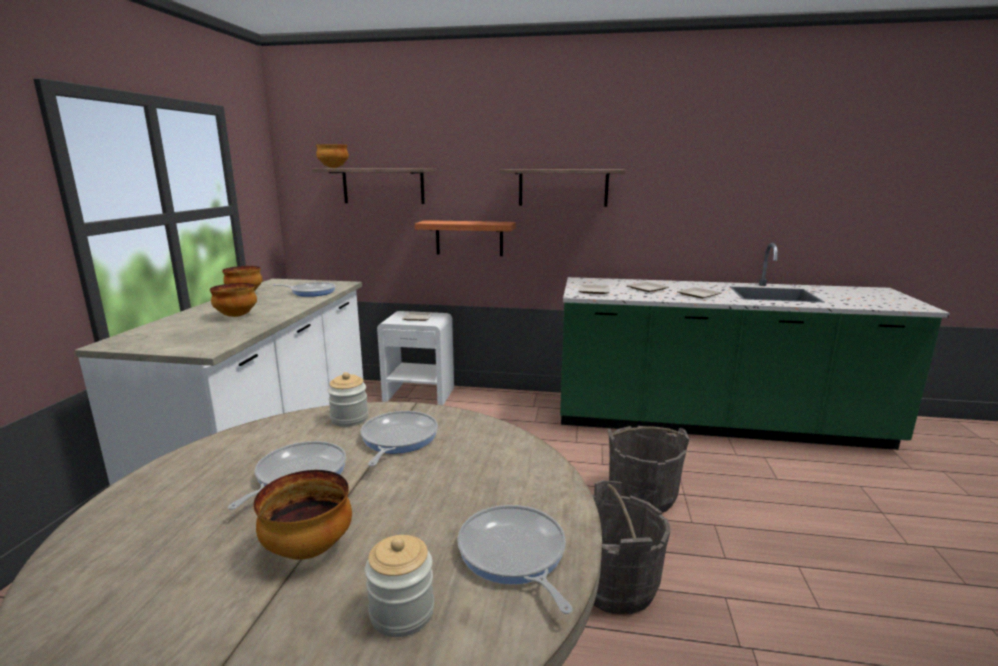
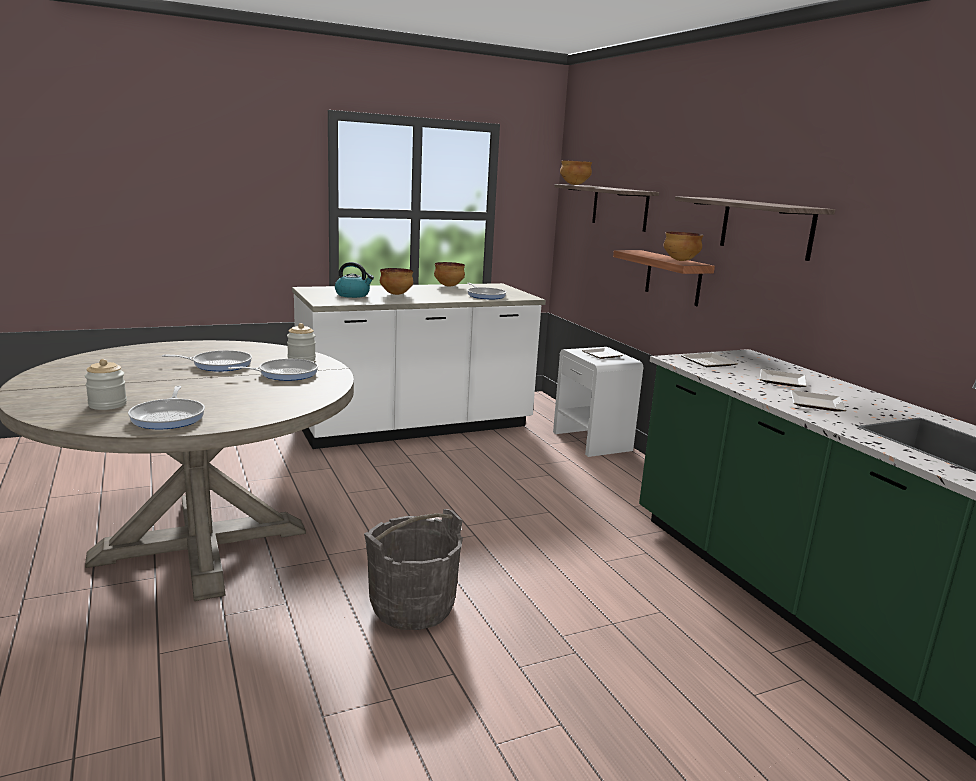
camera: 55 degrees right, 0 degrees up
(198, 331) = (353, 295): none -> kettle
(308, 550) = (148, 381): bowl -> bowl (680, 261)
(513, 555) = (169, 417): frying pan -> frying pan turned 135 degrees clockwise
(642, 496) = (573, 596): grey bucket -> none

